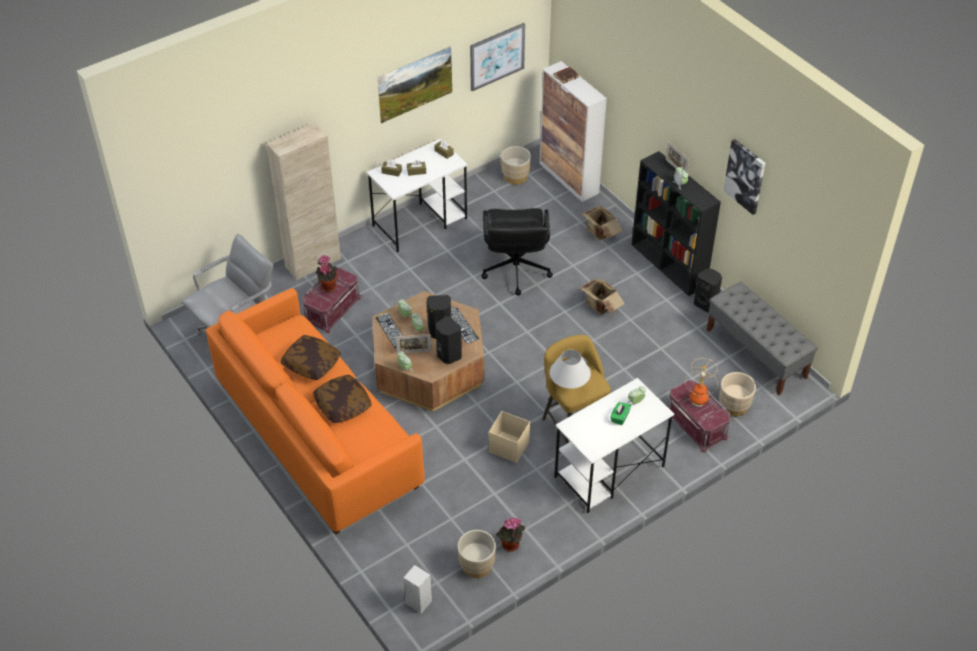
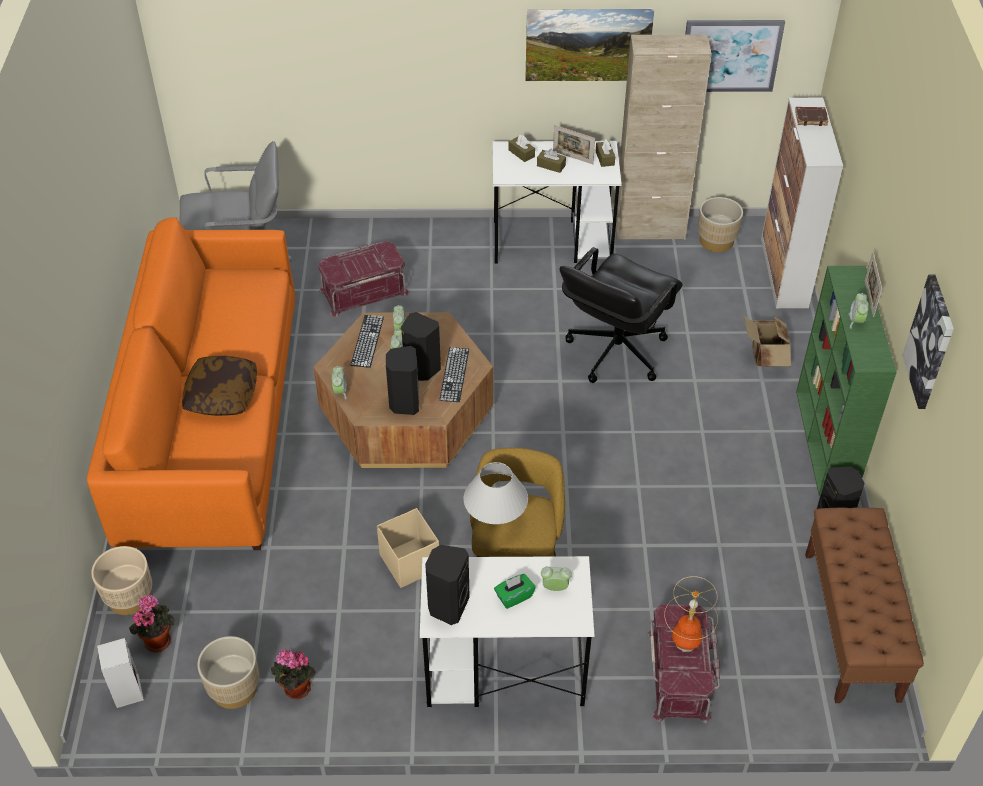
camera: 35 degrees right, 0 degrees up
(311, 364) = (236, 330): pillow -> none
(313, 263) = (391, 231): beige cabinet -> beige cabinet (649, 230)
(328, 286) = (362, 258): potted plant -> potted plant (158, 639)
(414, 352) = (369, 378): picture frame -> picture frame (573, 157)
(591, 440) = (447, 606): none -> black speaker
(599, 307) = (683, 449): cardboard box -> none
(669, 265) = (825, 443): black bookcase -> green bookcase
(734, 406) = (755, 680): beige planter -> beige planter (129, 597)
(756, 353) = (851, 626): grey bench -> brown bench

